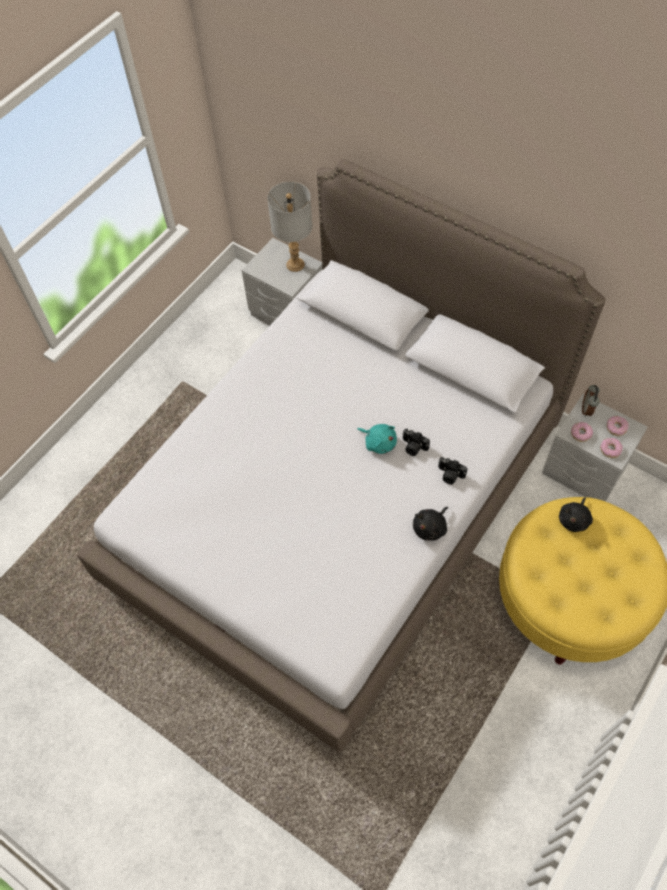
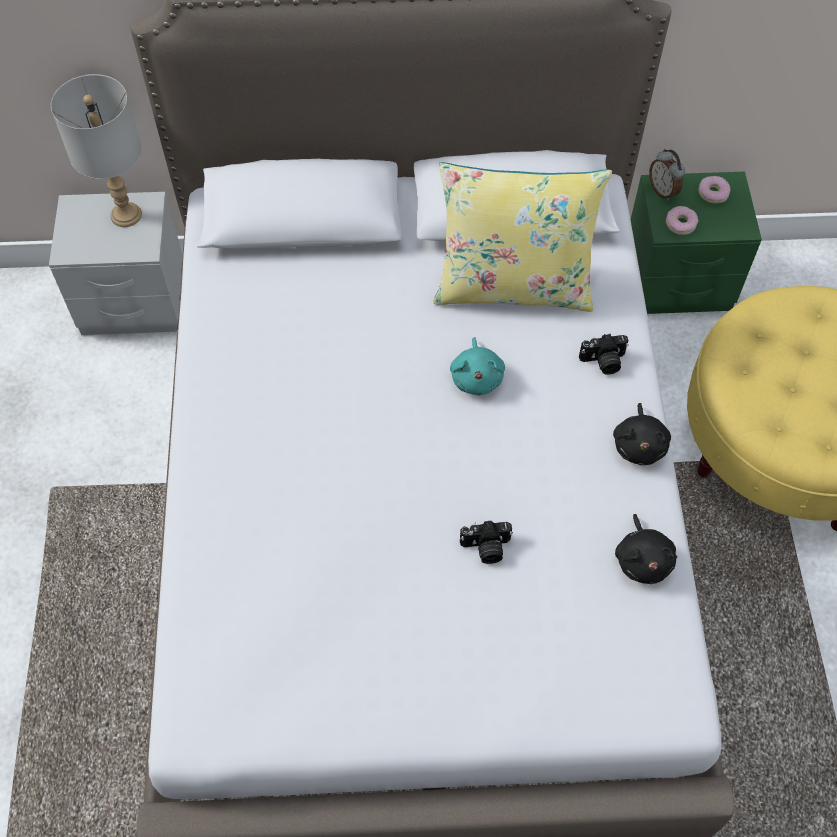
camera: 40 degrees left, 0 degrees up
(379, 442) = (477, 377): turquoise plush toy -> turquoise plush toy turned 90 degrees clockwise
(413, 447) = (526, 355): camera -> camera (486, 548)
(438, 408) = (513, 285): none -> yellow pillow
(574, 519) = (763, 331): black plush toy -> black plush toy (643, 559)
(583, 471) = (676, 282): grey nightstand -> green nightstand
(610, 449) = (729, 223): donut -> none

